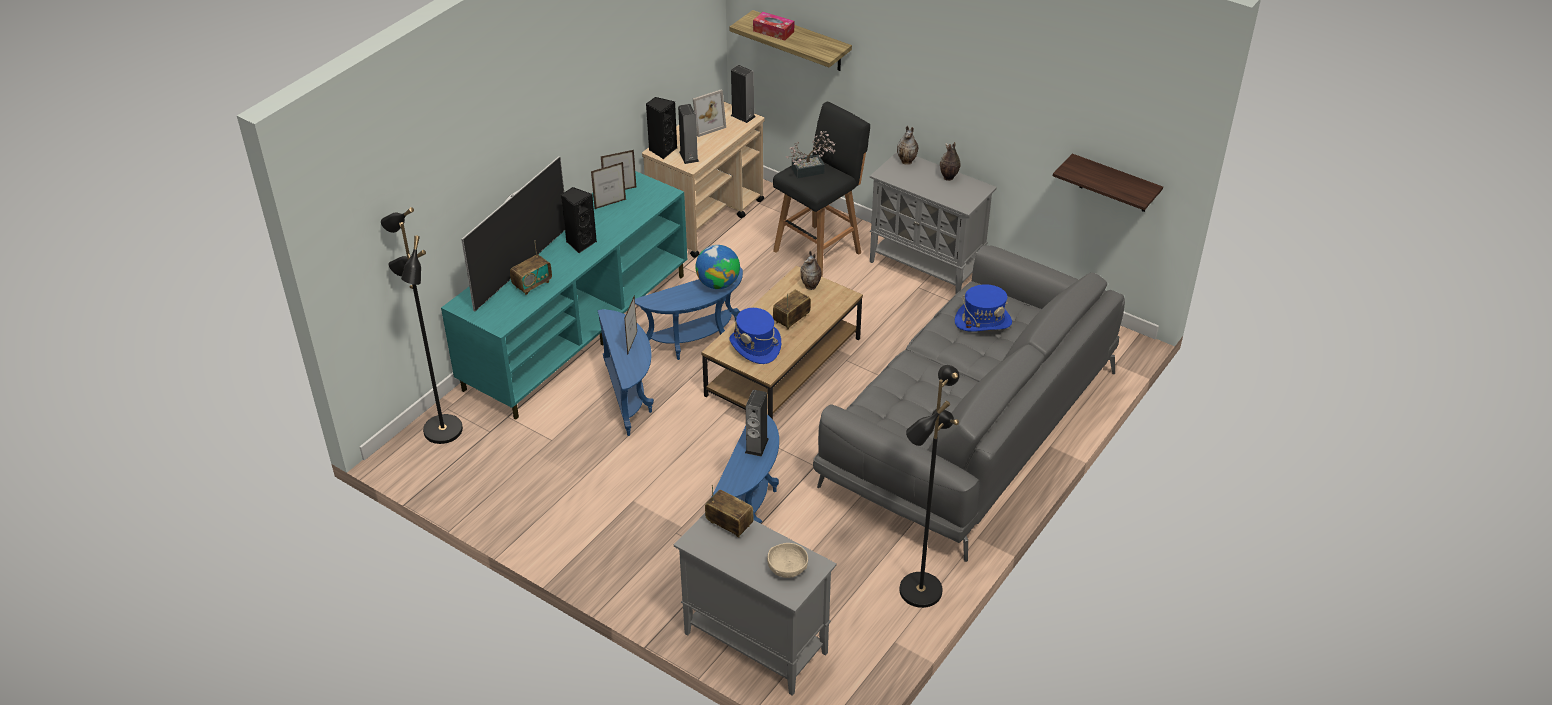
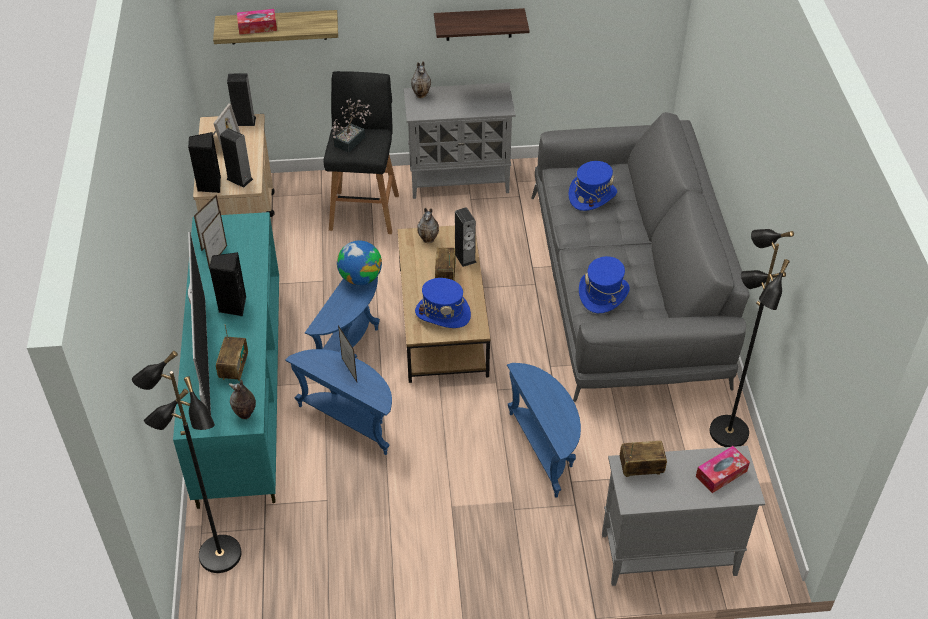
camera: 40 degrees left, 5 degrees up
(756, 446) = (545, 394): speaker -> speaker (465, 257)
(787, 568) = (721, 474): beige bowl -> tissue box
(894, 400) = (603, 294): none -> blue hat
(948, 178) = (467, 92): vase -> vase (245, 414)
(1114, 184) = (621, 35): shelf -> shelf (479, 24)

